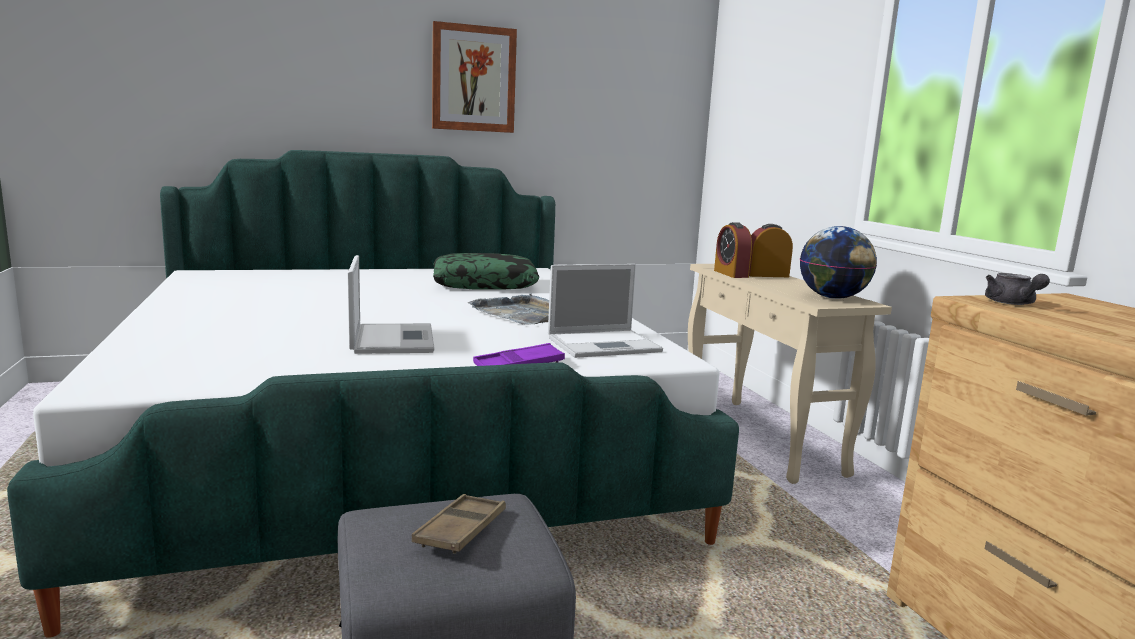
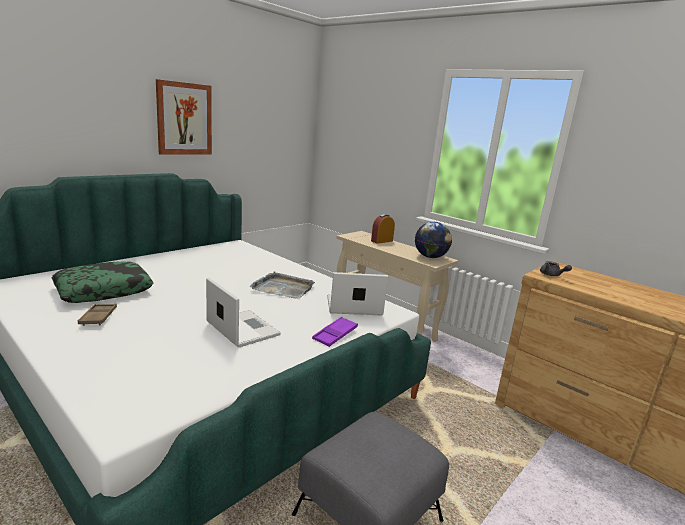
camera: 30 degrees left, 5 degrees up
(461, 530) = (383, 448): brown tray -> brown tray (98, 317)
(484, 284) = (225, 262): pillow -> pillow (104, 290)
(605, 344) = (353, 306): laptop -> laptop turned 135 degrees counterclockwise
(731, 274) = (366, 242): alarm clock -> none

